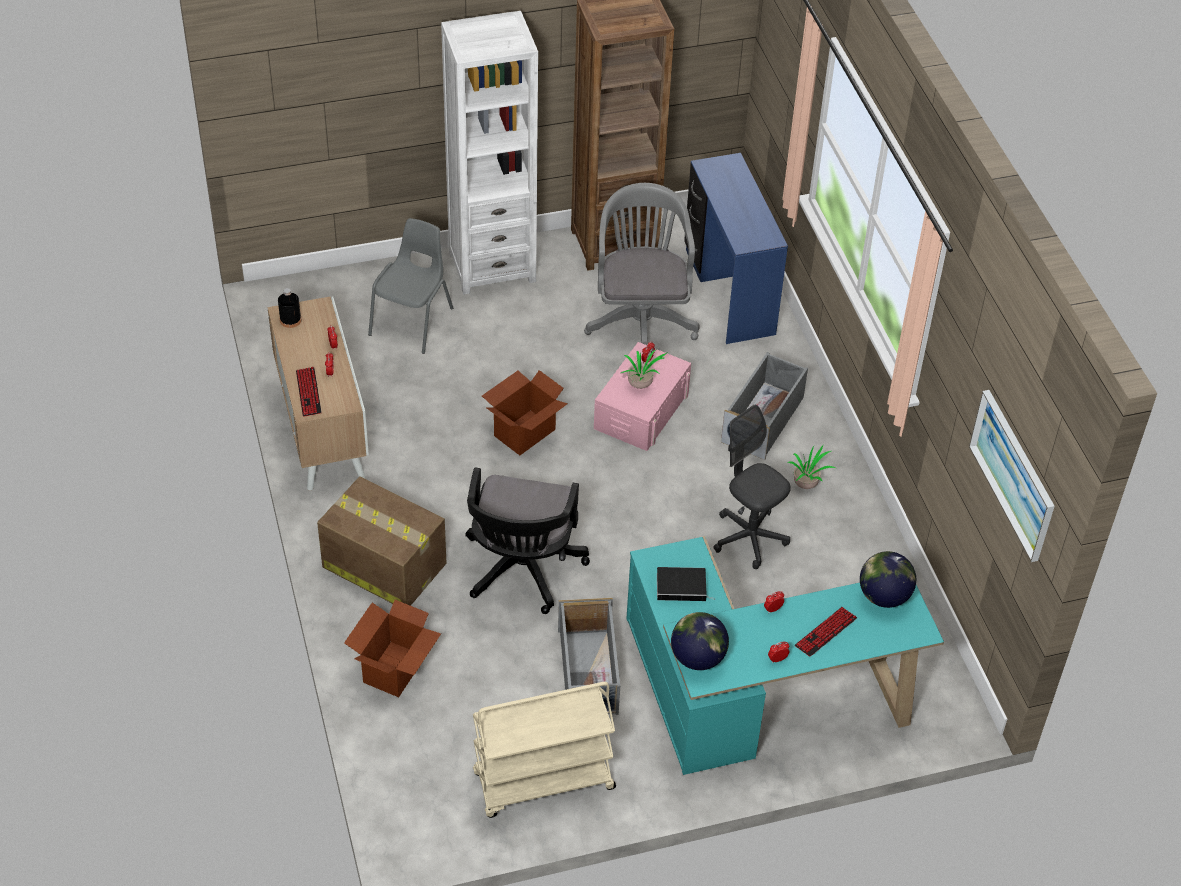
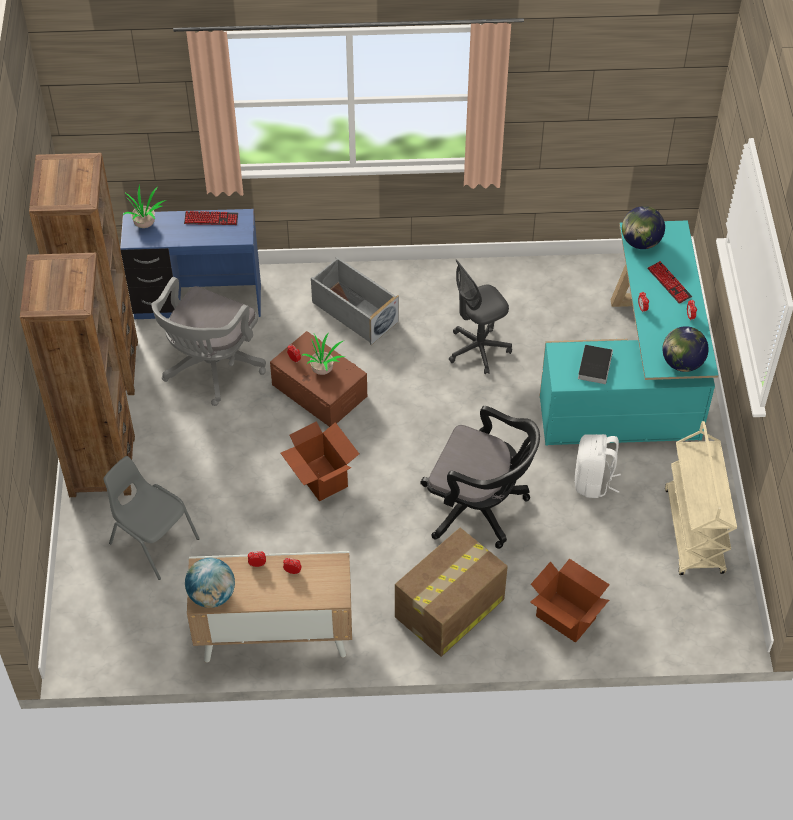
camera: 75 degrees left, 5 degrees up
(290, 320) = (212, 595): black bottle -> globe
(308, 392) = (314, 592): keyboard -> keyboard (211, 219)
(492, 267) = (102, 466): white bookcase -> brown bookcase
(589, 673) = (593, 481): grey storage box -> white backpack
(641, 319) = (210, 368): grey office chair -> grey office chair turned 75 degrees counterclockwise
(641, 410) = (319, 390): pink storage box -> brown storage box
(807, 485) = (432, 301): potted plant -> potted plant (145, 223)
(1013, 474) = (646, 95): picture -> none

